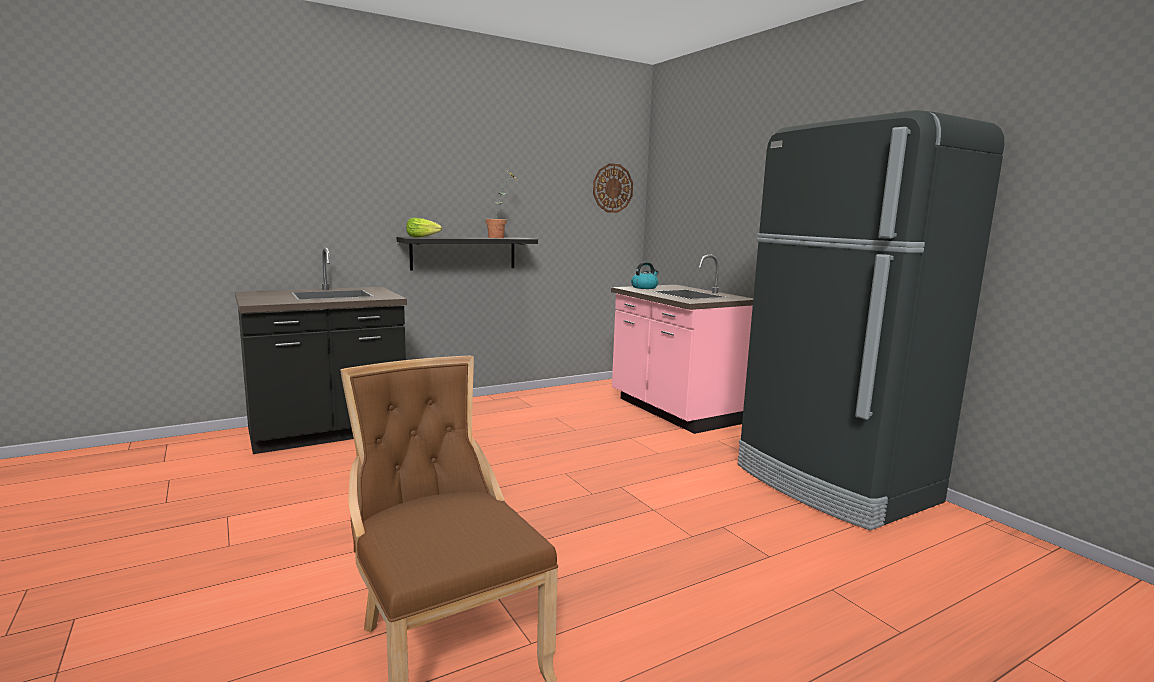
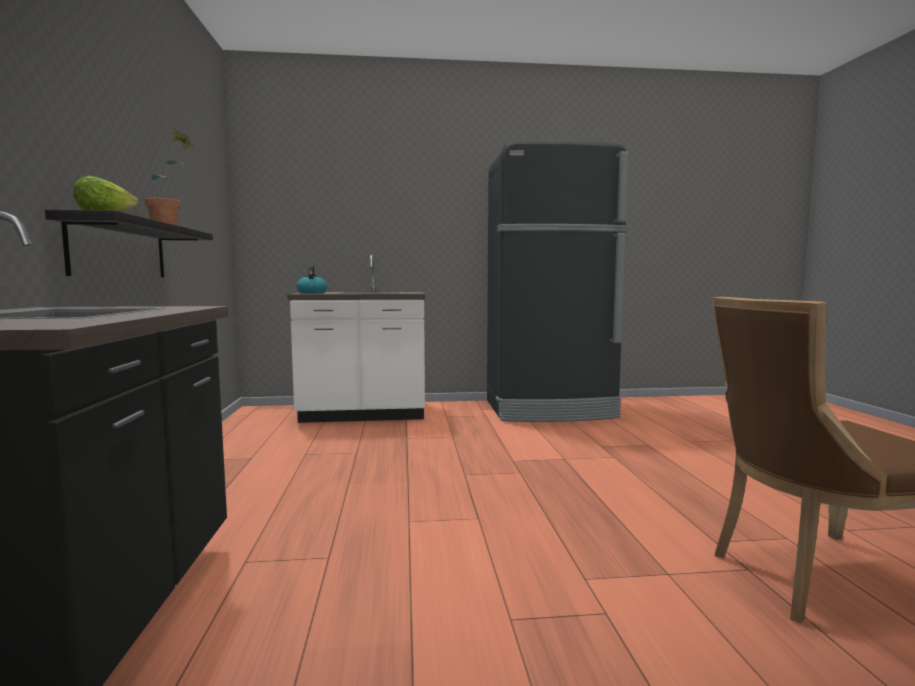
camera: 65 degrees left, 5 degrees down
(612, 188) = (215, 183): wall clock -> none
(674, 411) = (363, 414): pink counter -> white counter

